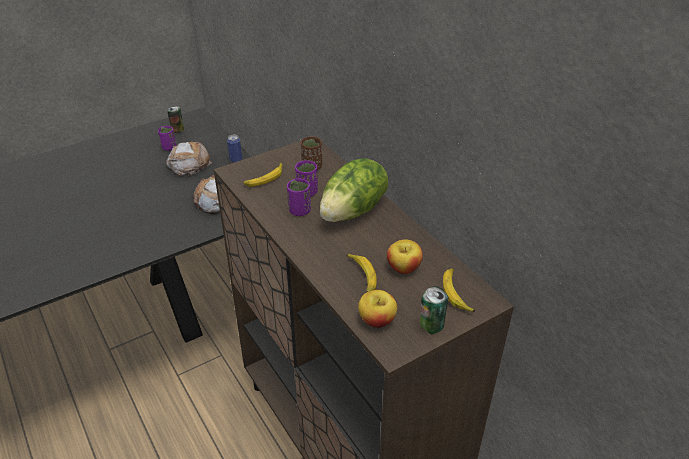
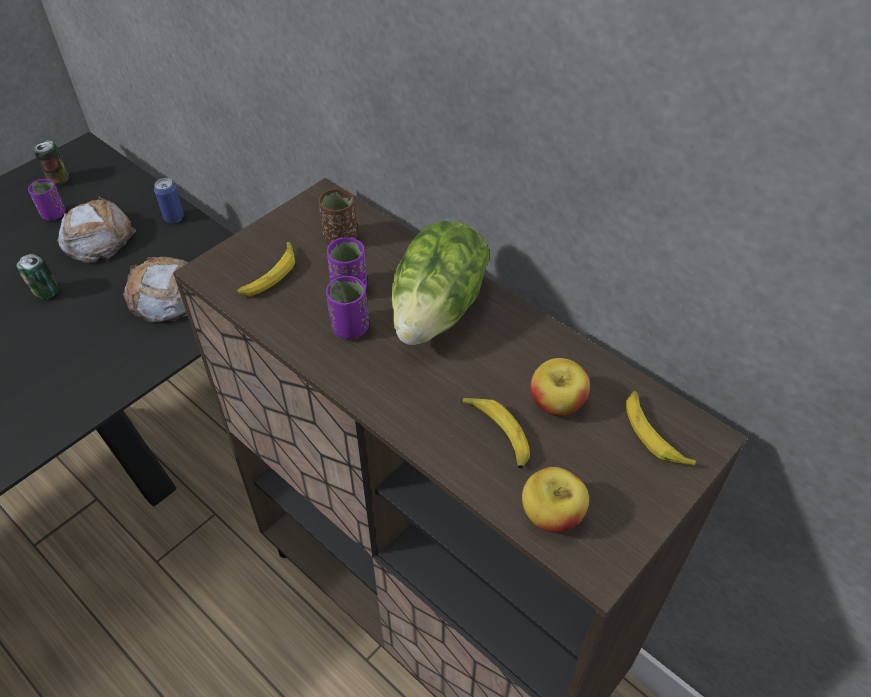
camera: 15 degrees left, 10 degrees up
(431, 326) = (639, 506): can -> can (46, 293)

